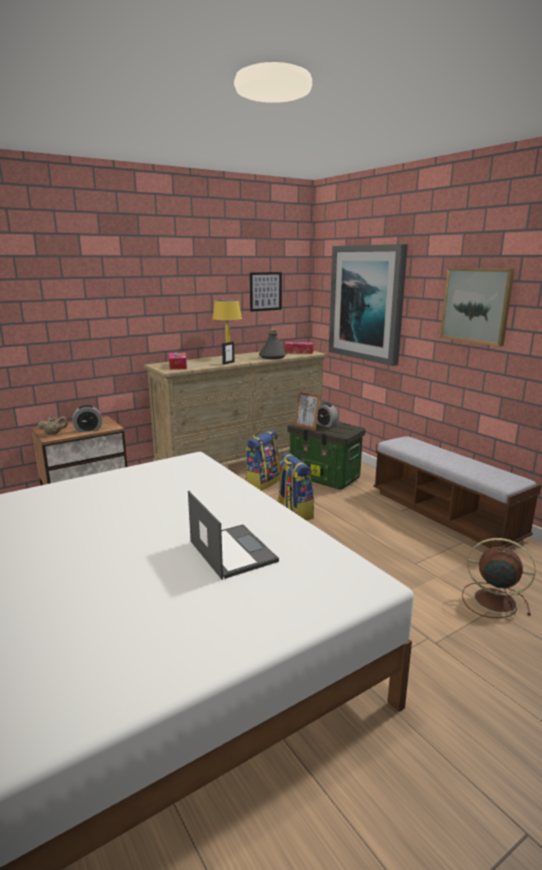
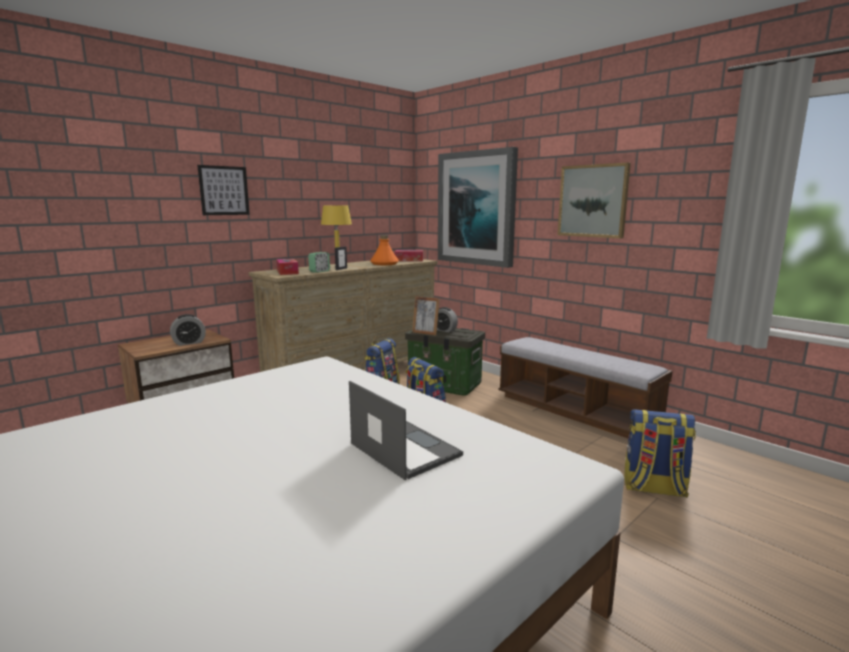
camera: 10 degrees left, 5 degrees down
(54, 433) = (147, 348): beige teapot -> none
(207, 366) = (319, 271): none -> alarm clock
(265, 291) = (372, 199): picture -> picture (224, 190)
(272, 357) = (384, 264): grey bottle -> orange bottle
(492, 600) = (653, 488): brown fan -> backpack

